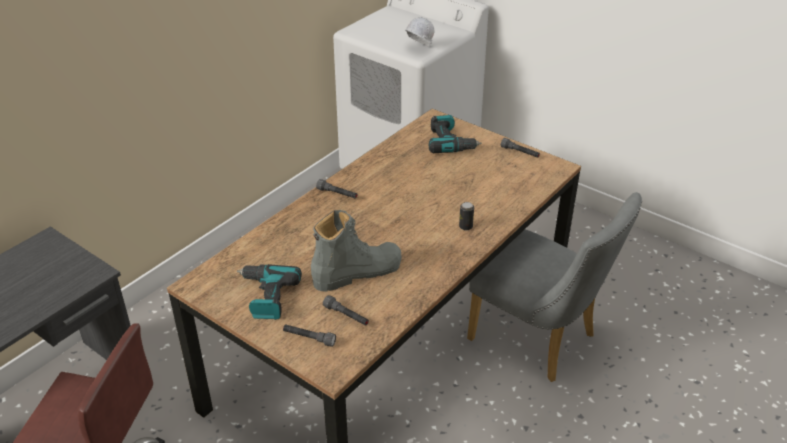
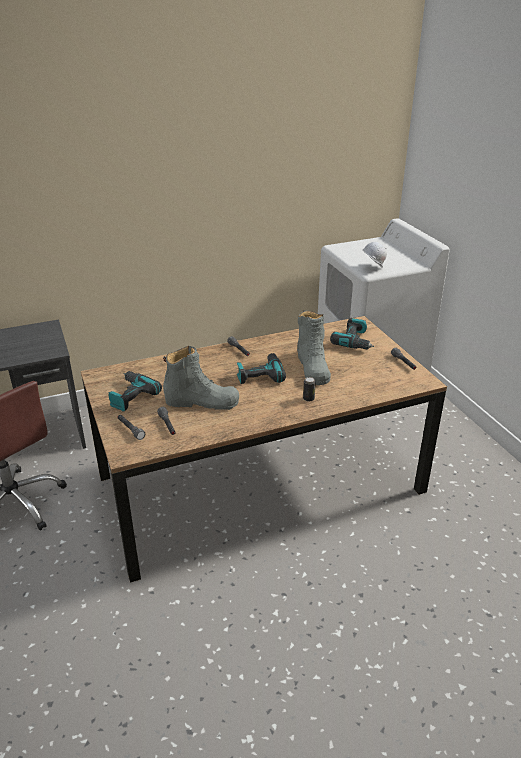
camera: 30 degrees right, 5 degrees down
(389, 216) = (260, 375): none -> power drill
(436, 188) = (312, 367): none -> grey boot
(540, 341) = (373, 526): grey chair -> none

